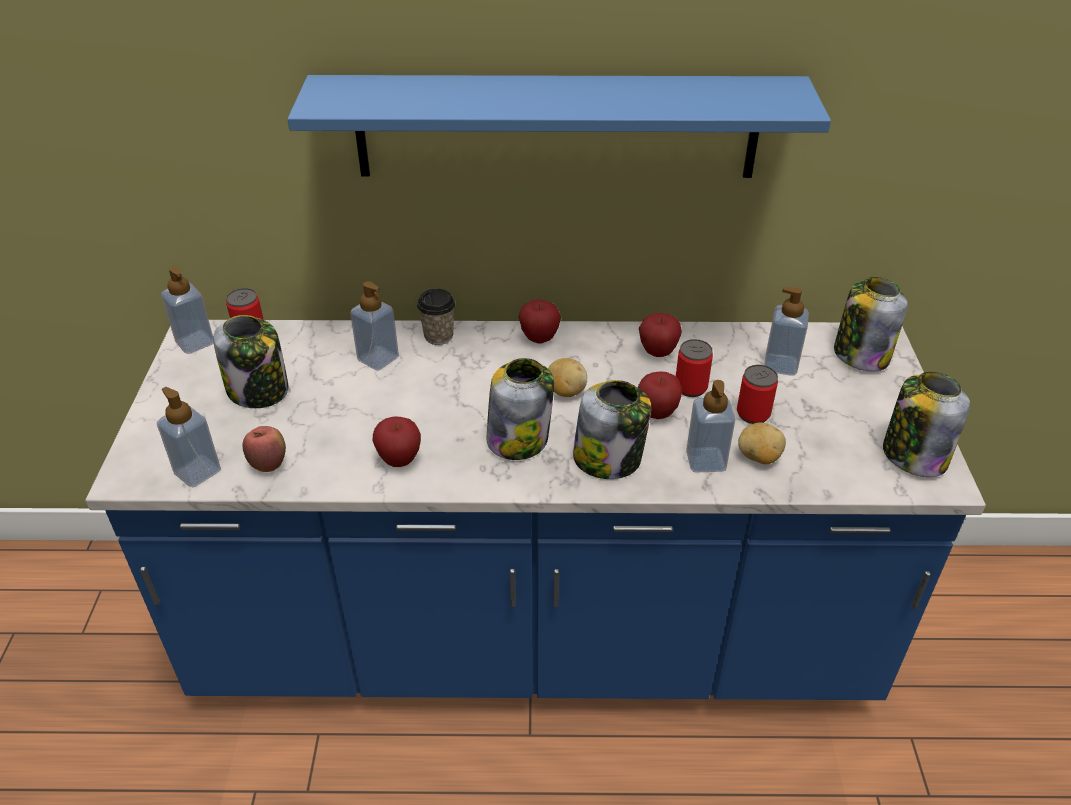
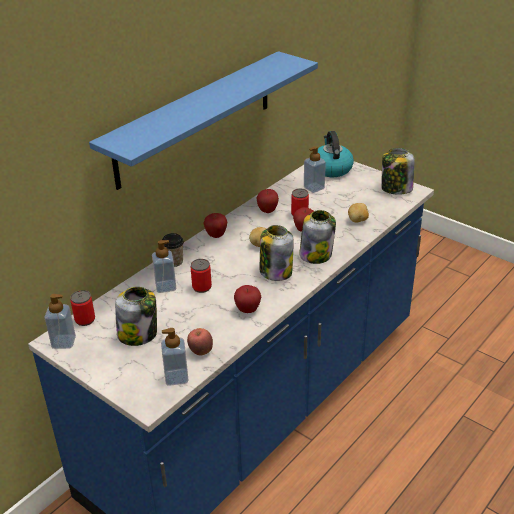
camera: 50 degrees left, 5 degrees down
(705, 460) = (345, 233): soap dispenser -> none
(753, 414) = (333, 209): can -> can (202, 287)
(860, 354) = (331, 168): jar -> kettle

